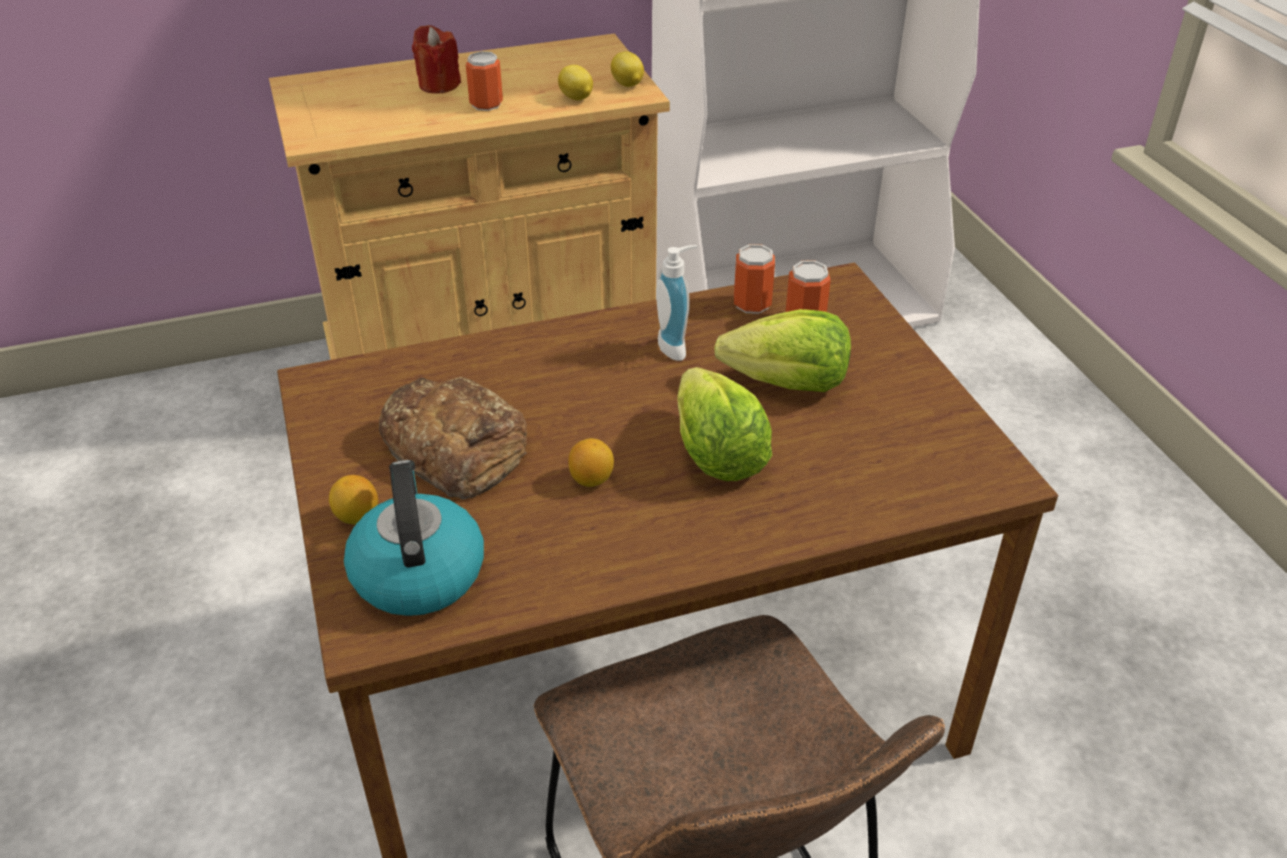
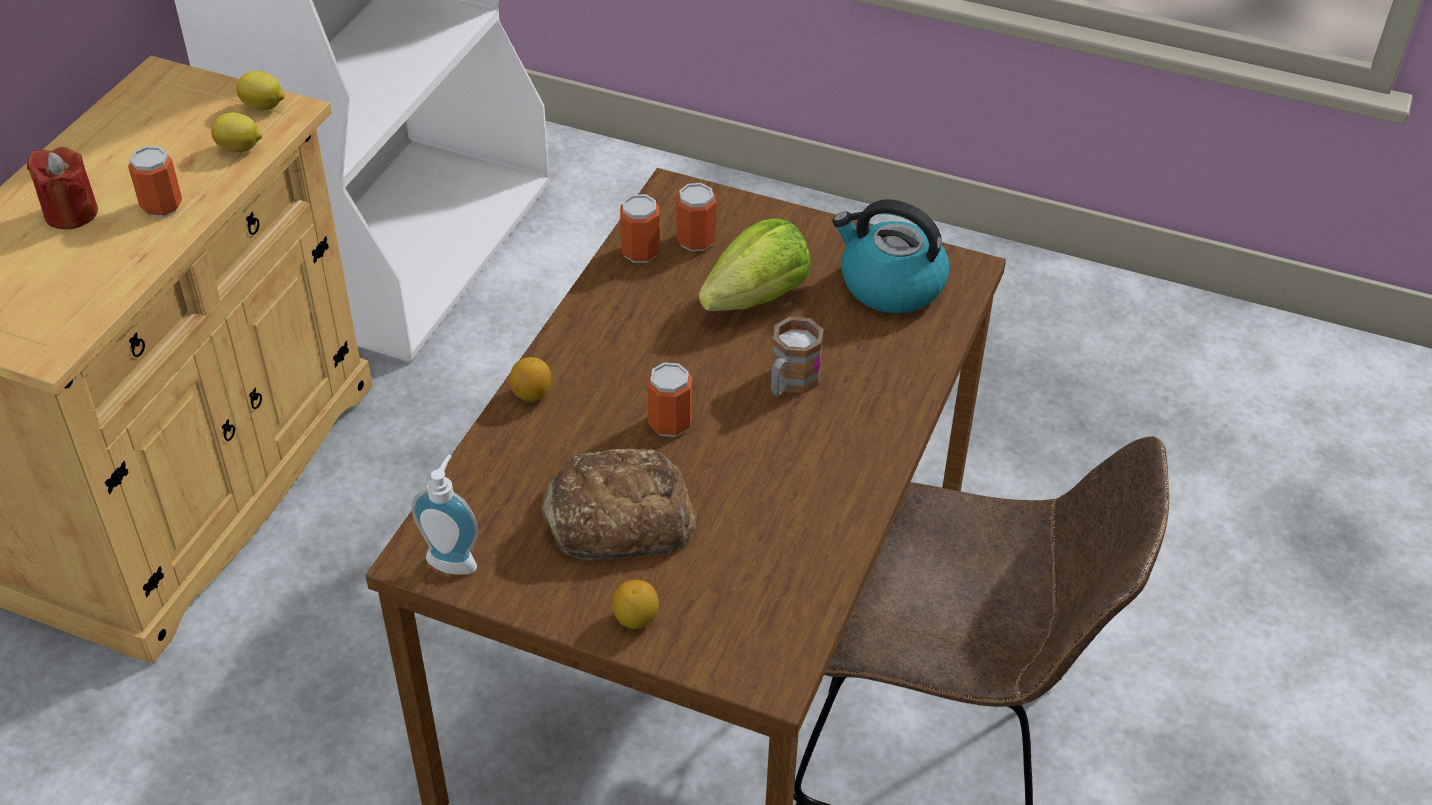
camera: 50 degrees left, 5 degrees up
(417, 572) = (739, 616): kettle -> kettle (890, 285)
(588, 418) = (670, 423): none -> can
(591, 479) = (743, 463): lemon -> lemon (531, 394)
(677, 347) = (642, 324): soap dispenser -> soap dispenser (454, 558)
(716, 454) = (790, 383): lettuce -> mug

